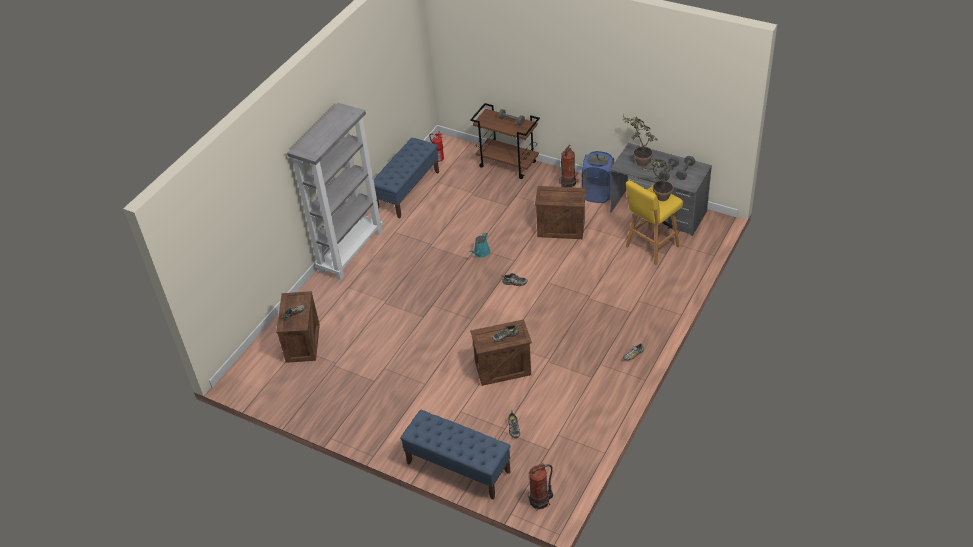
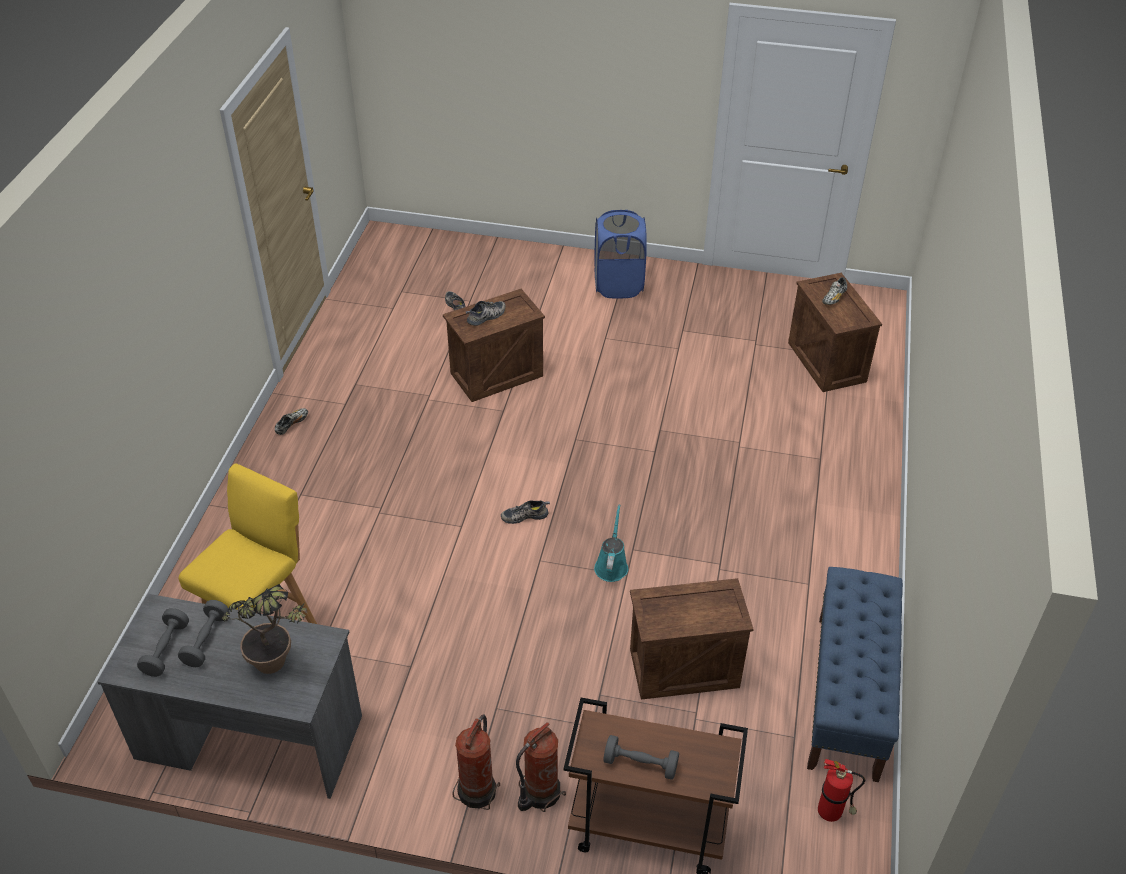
camera: 160 degrees right, 0 degrees up
(351, 251) = (867, 528): grey bookcase -> none
(458, 467) = (515, 257): blue bench -> none
(540, 500) = (400, 242): fire extinguisher -> fire extinguisher (539, 793)
(560, 229) = (465, 650): crate -> crate (684, 667)
(597, 194) = (398, 766): blue laundry basket -> blue laundry basket (618, 285)
(658, 198) = (232, 562): potted plant -> none

